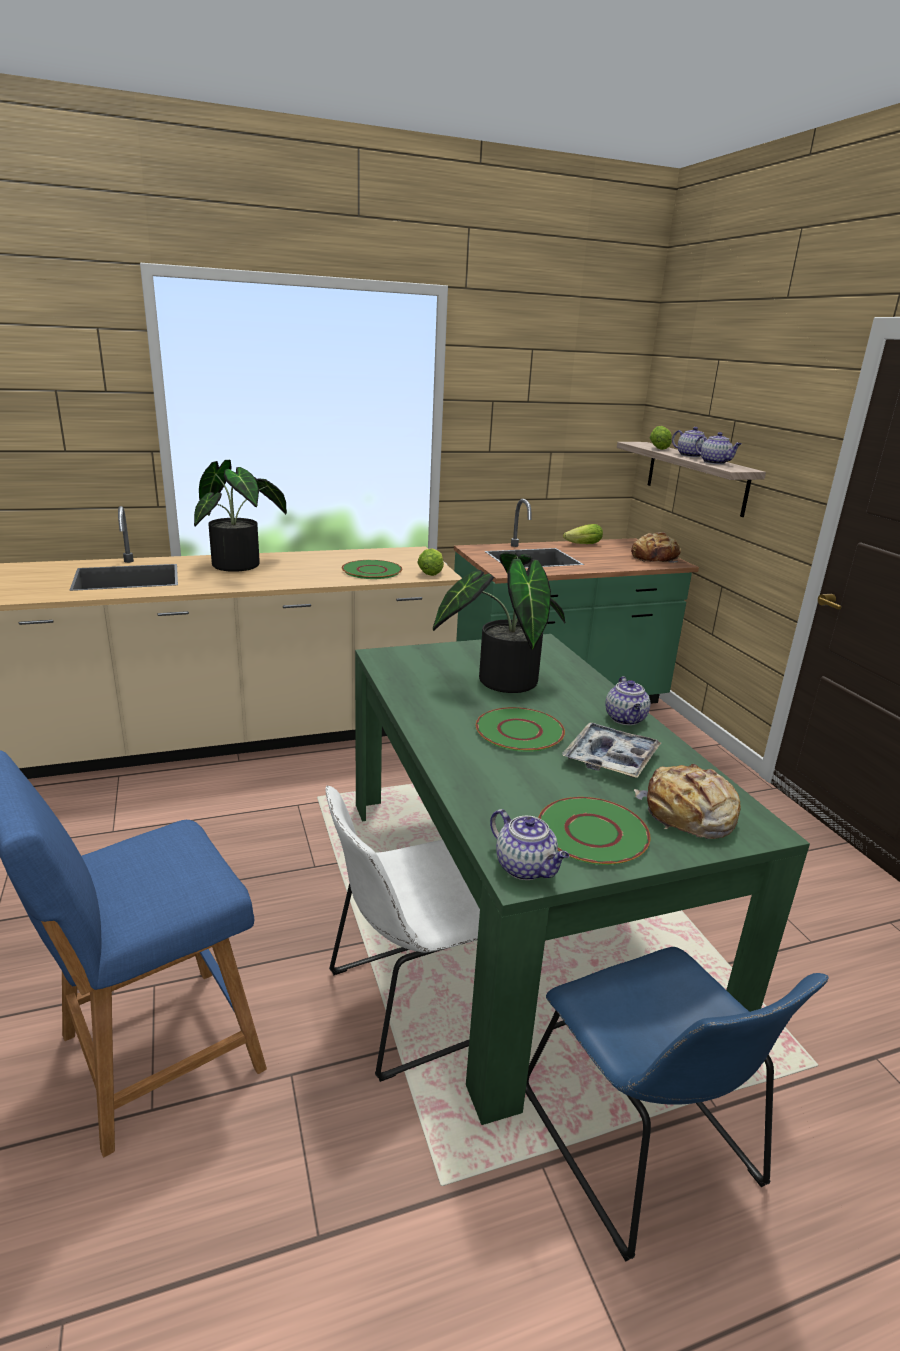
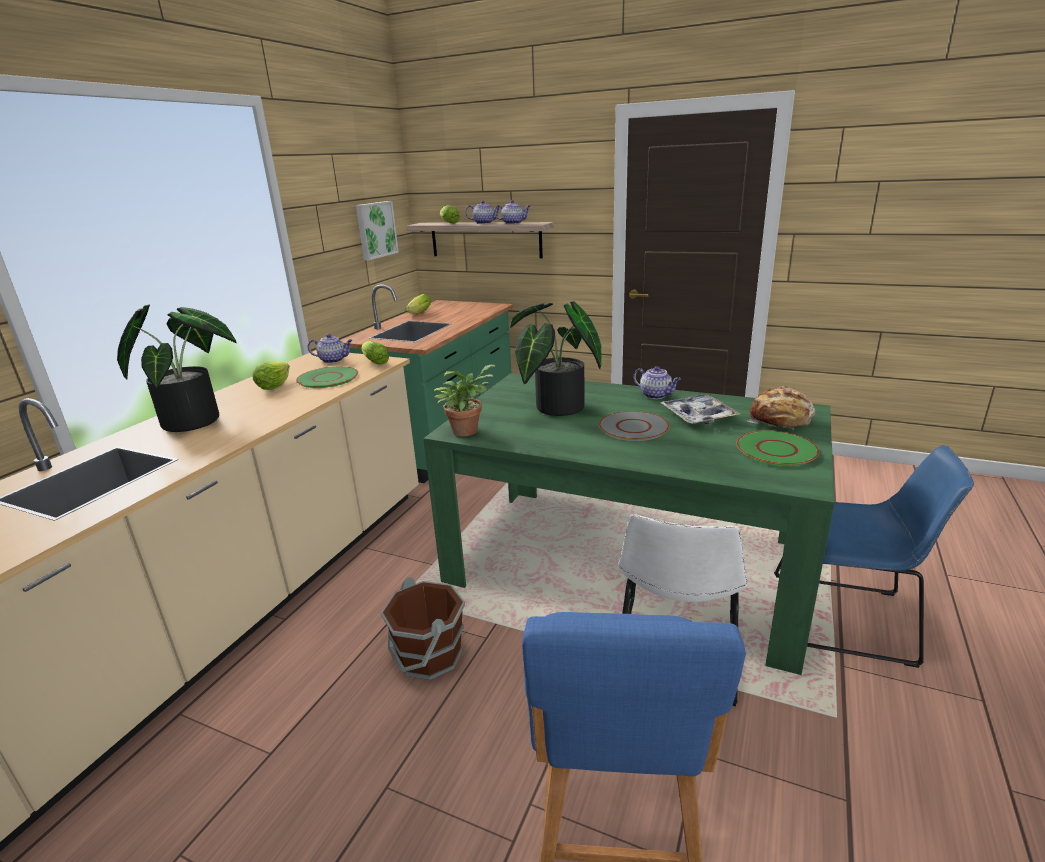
camera: 45 degrees left, 0 degrees up
(264, 847) = (428, 656): none -> brown bucket
(334, 561) = (276, 384): none -> lettuce
(394, 660) = (467, 430): none -> potted plant
(519, 731) = (633, 427): green plate -> grey plate
(526, 868) = (799, 481): teapot -> teapot (333, 360)
(573, 439) = (375, 230): none -> picture
(655, 558) = (480, 307): bread -> none

